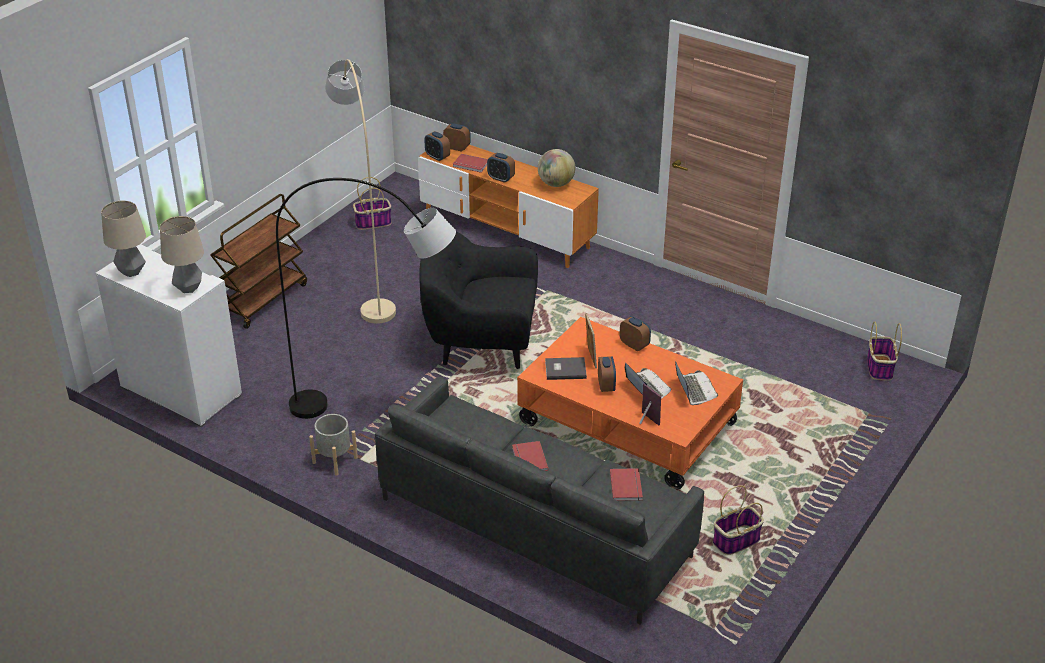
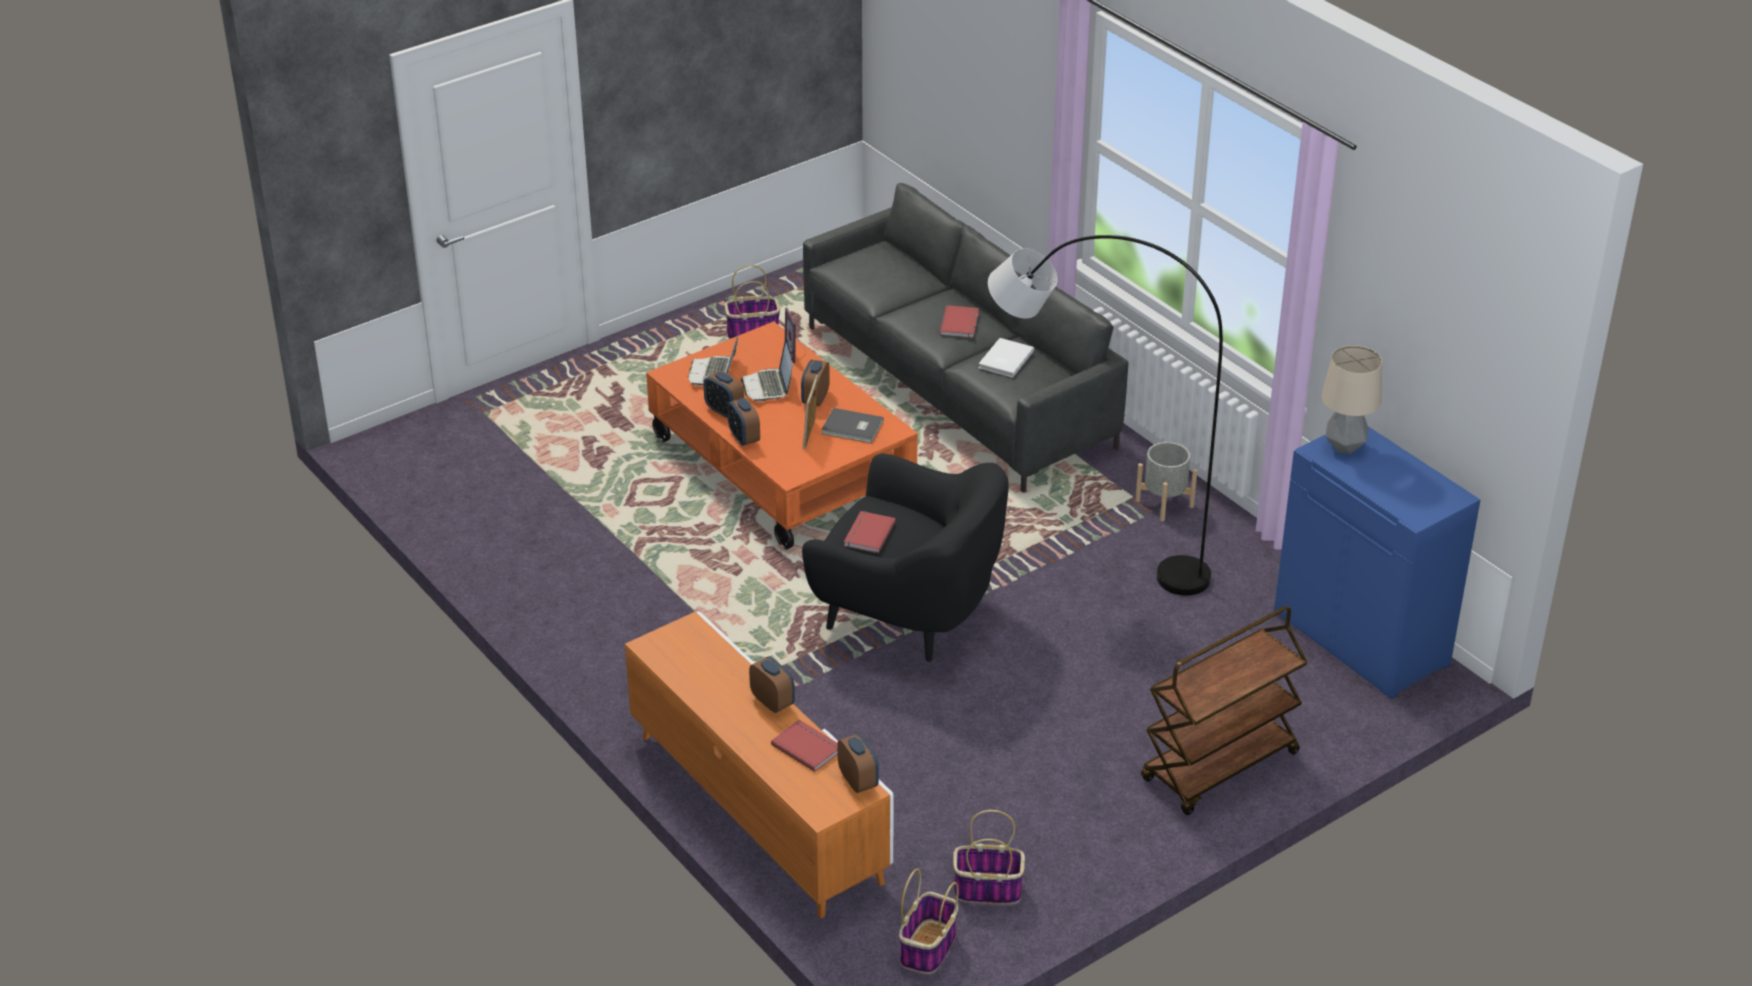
camera: 160 degrees left, 0 degrees up
(131, 272) = (1426, 488): table lamp -> none
(179, 391) = (1362, 639): white cabinet -> blue cabinet
(367, 276) = (1036, 773): beige floor lamp -> none
(457, 148) = (811, 795): alarm clock -> alarm clock (724, 410)
(477, 432) = (1004, 359): none -> white book
(556, 184) = (688, 668): globe -> none
(627, 486) = (872, 277): red book -> red book (867, 534)
(879, 367) = (409, 459): basket -> basket (928, 949)

